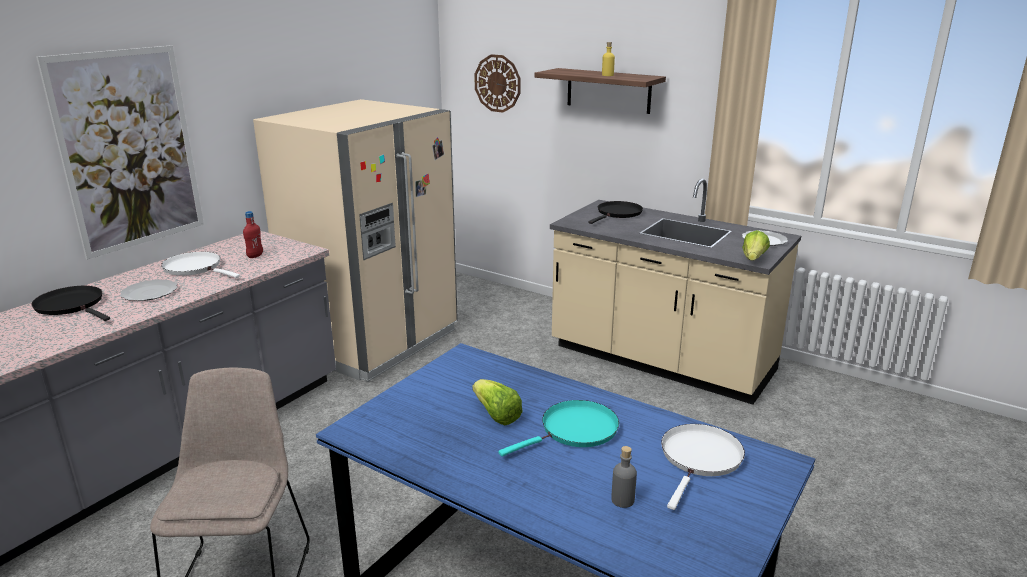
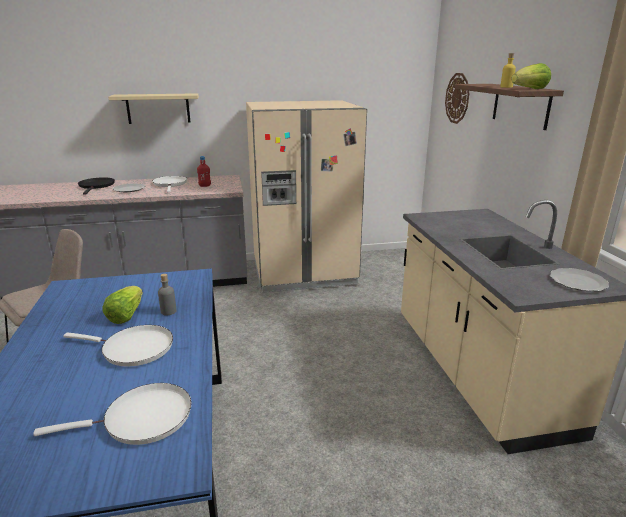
camera: 45 degrees right, 0 degrees up
(129, 150) = (158, 108): picture -> beige shelf
(575, 430) = (133, 349): turquoise frying pan -> white frying pan
(618, 213) = (477, 221): black frying pan -> none
(622, 500) = (44, 407): grey bottle -> grey bottle (168, 311)
(753, 259) = (520, 292): lettuce -> lettuce (530, 89)

